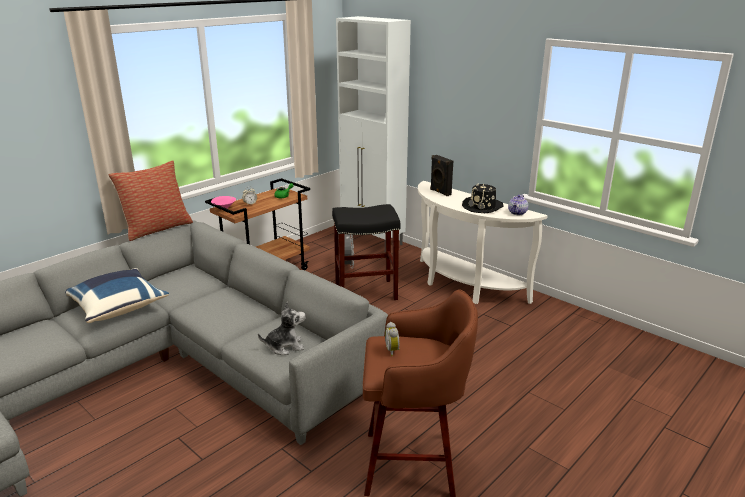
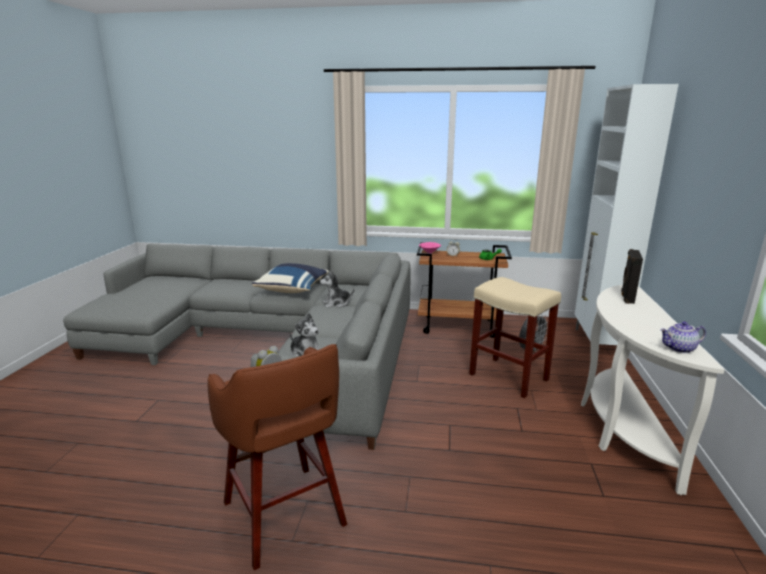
camera: 55 degrees right, 5 degrees down
(157, 228) = (366, 250): pillow -> none
(197, 297) = (336, 303): none -> plush toy
(366, 291) = (509, 377): black stool -> beige stool
(483, 206) = (646, 326): black hat -> none

